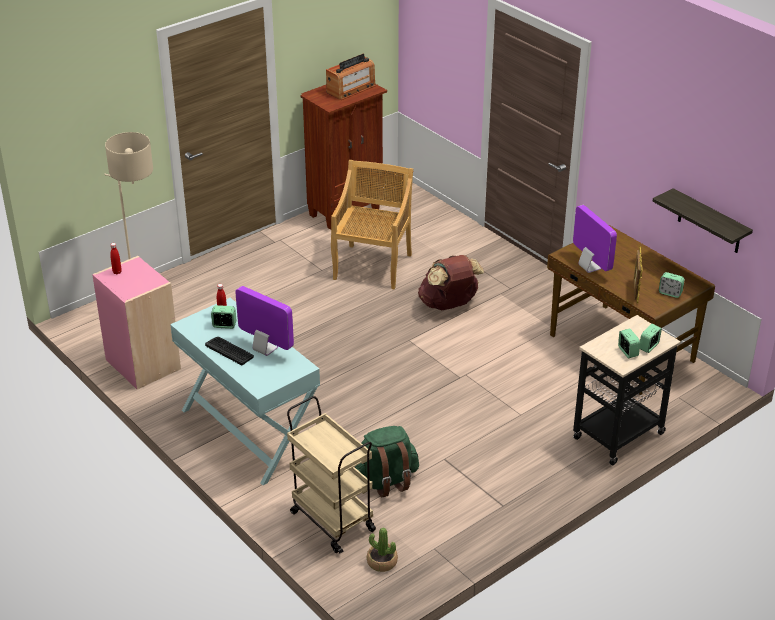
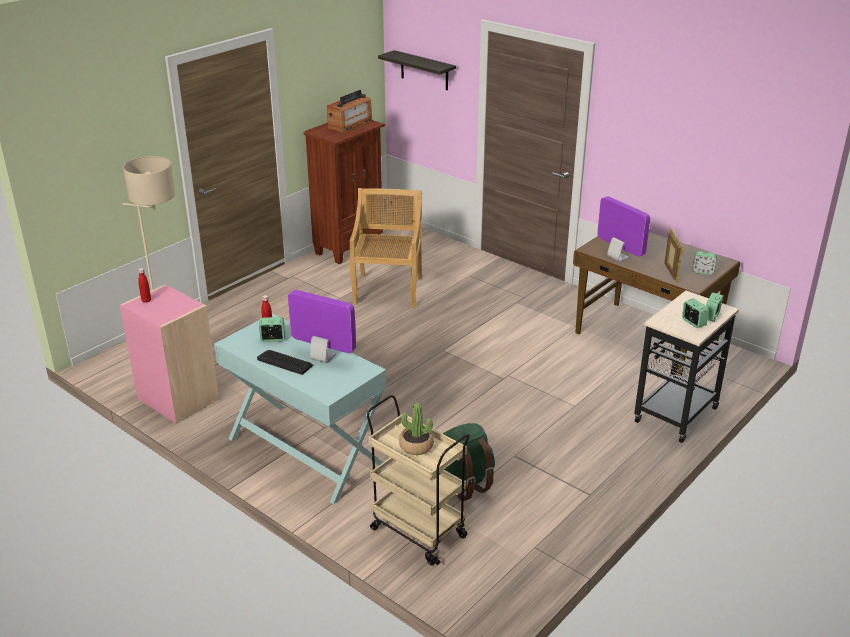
camera: 10 degrees left, 5 degrees down
(382, 562) = (484, 568): potted plant -> potted plant (416, 446)
(449, 305) = (471, 316): brown backpack -> none
(709, 222) = (731, 200): shelf -> shelf (424, 70)

